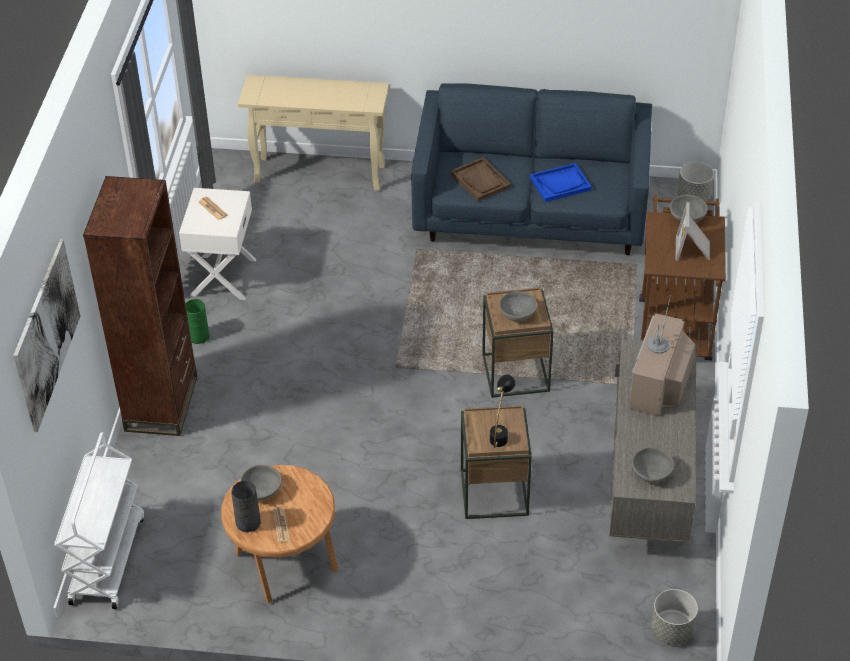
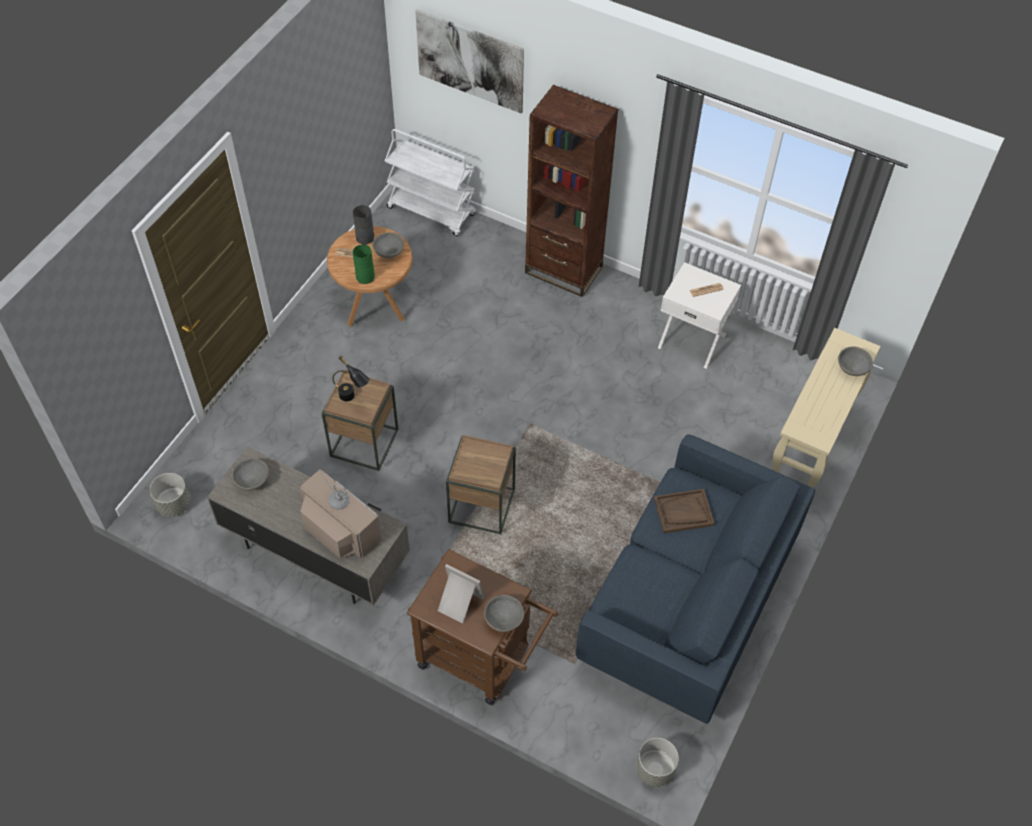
camera: 110 degrees right, 10 degrees up
(198, 336) = (627, 308): green vase -> green vase (366, 277)
(517, 314) = (476, 460): grey bowl -> grey bowl (853, 368)
(560, 184) = (651, 578): blue tray -> none

